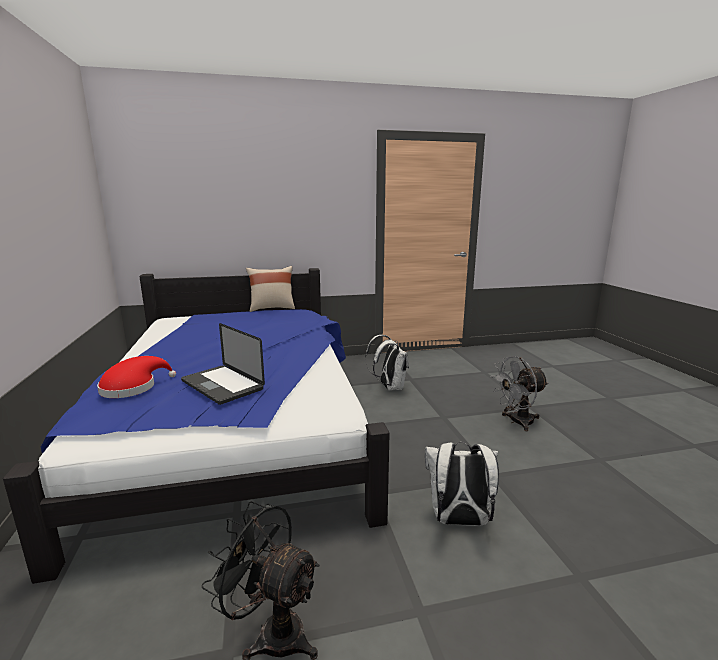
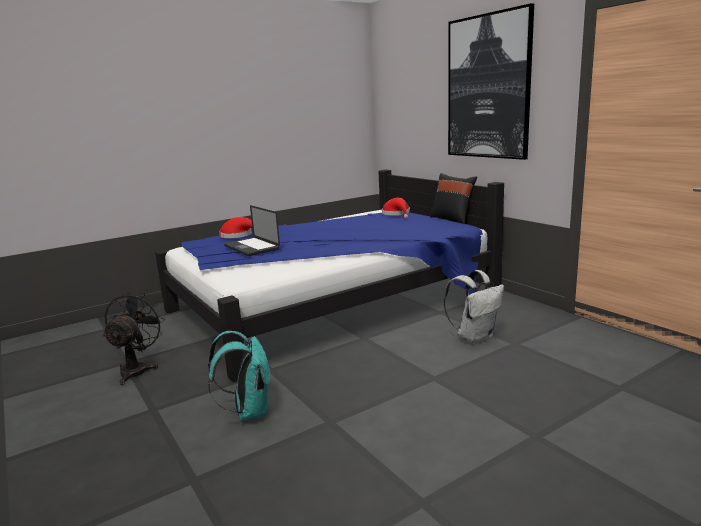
camera: 70 degrees right, 0 degrees up
(213, 317) = (397, 214): none -> red hat
(222, 385) = (251, 247): laptop -> laptop turned 60 degrees counterclockwise
(272, 308) = (452, 219): beige pillow -> black pillow
(290, 187) = (488, 87): none -> picture
(458, 521) = (249, 411): white backpack -> turquoise backpack
(516, 422) = (472, 427): grey fan -> none

